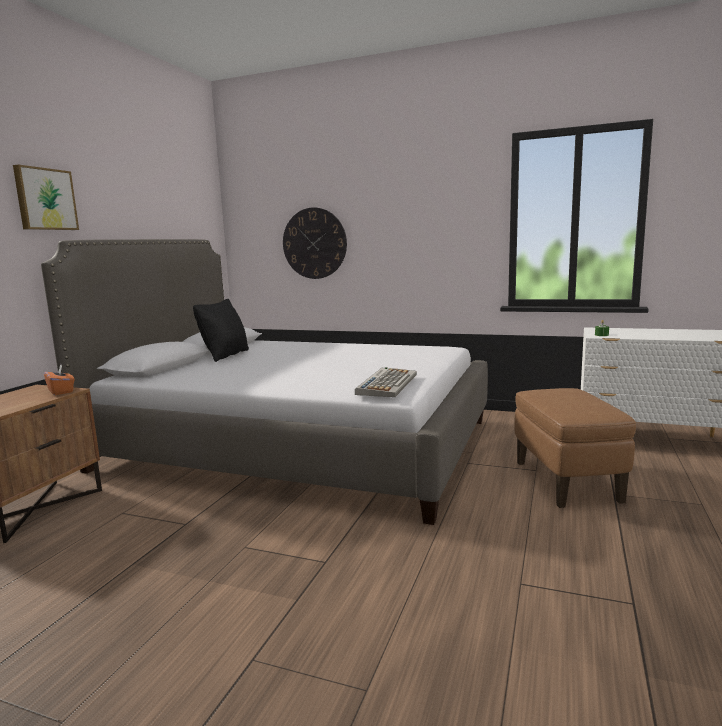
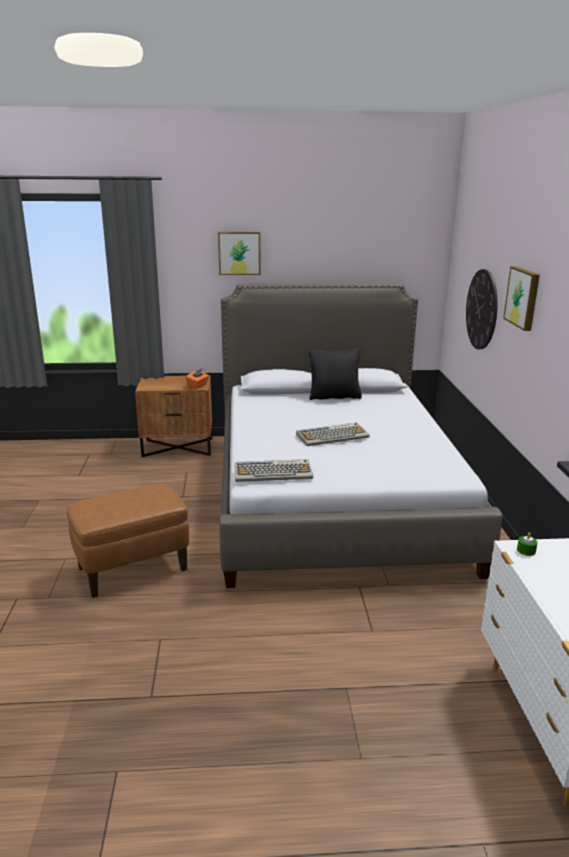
camera: 65 degrees right, 10 degrees up
(325, 362) = (333, 435): none -> keyboard
(391, 212) = (523, 297): none -> picture
(566, 481) = (356, 652): brown ottoman -> brown ottoman (133, 569)

